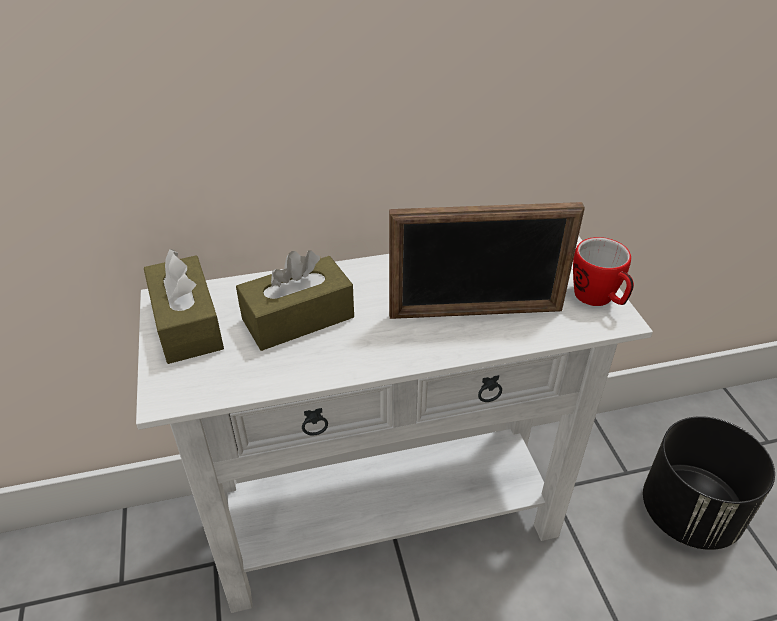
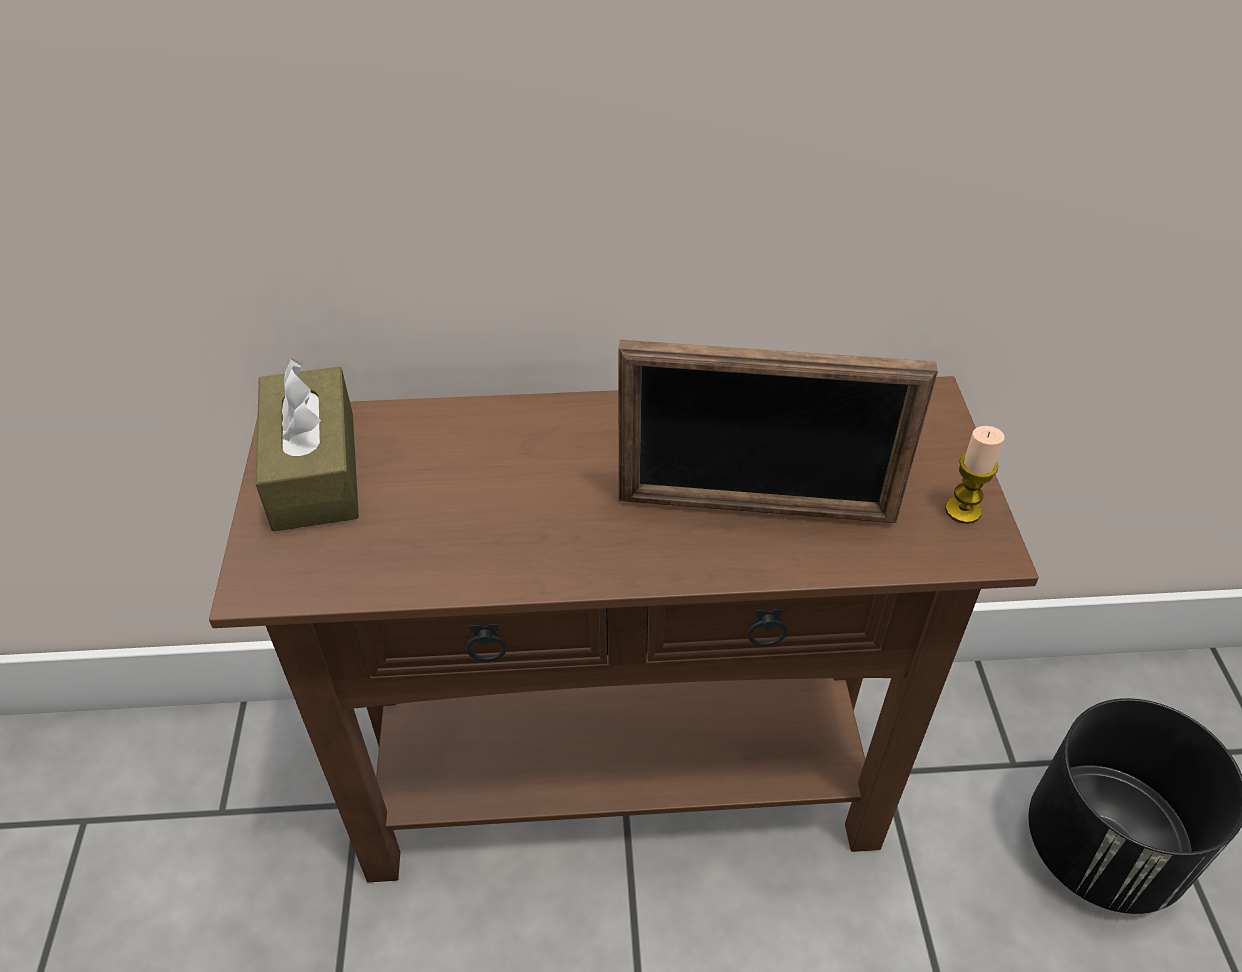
camera: 10 degrees right, 5 degrees up
(298, 318) = (479, 482): brown tissue box -> none
(388, 523) = (621, 785): white console table -> brown console table
(598, 299) = (963, 510): mug -> candle

